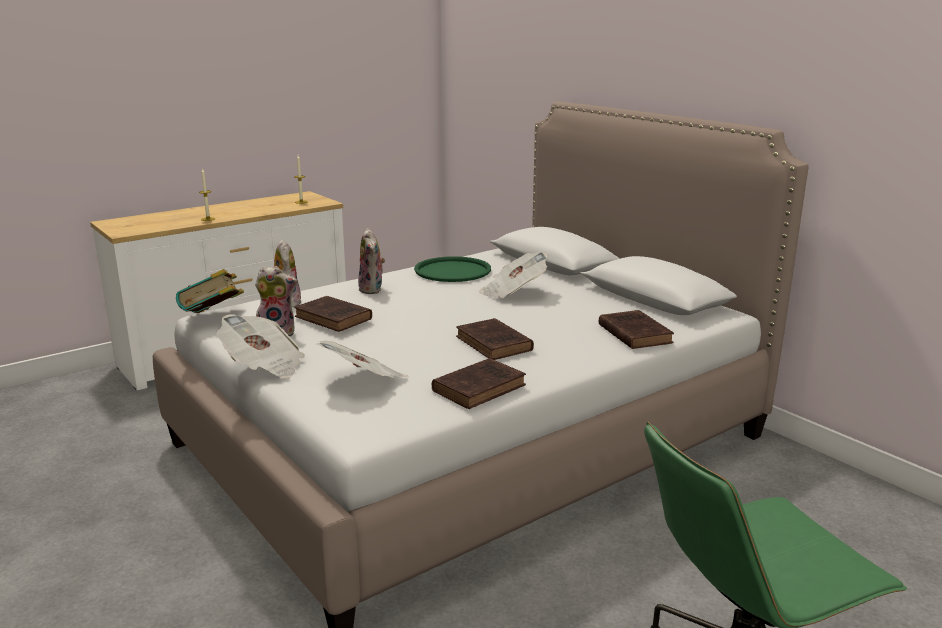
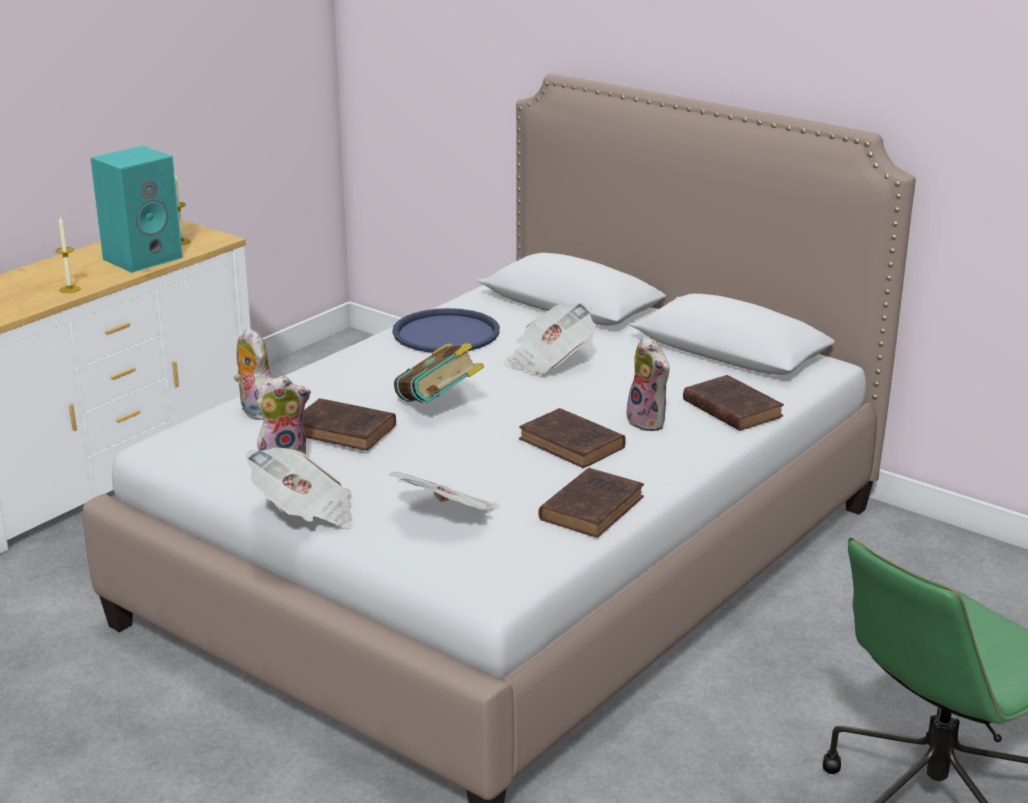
camera: 15 degrees left, 5 degrees up
(213, 318) = (173, 449): book -> book (438, 406)
(270, 208) = (143, 257): none -> turquoise speaker
(372, 289) = (359, 377): plush toy -> plush toy (649, 422)
(453, 271) = (446, 333): green tray -> blue tray

